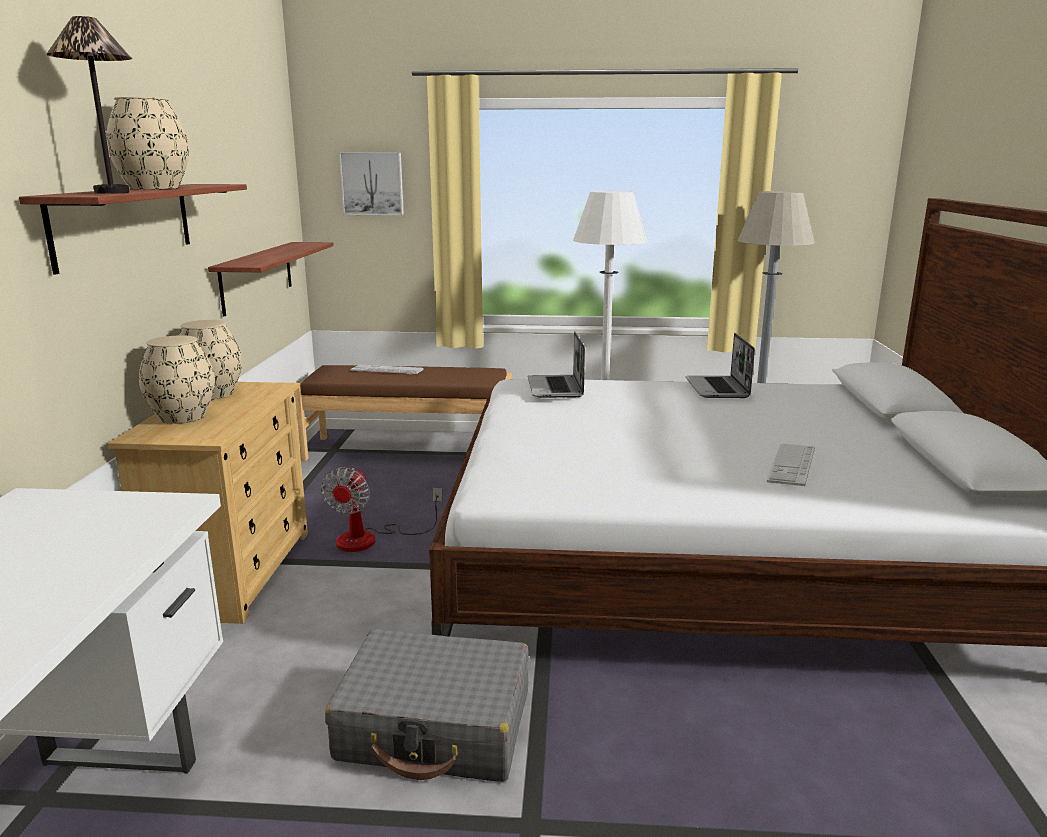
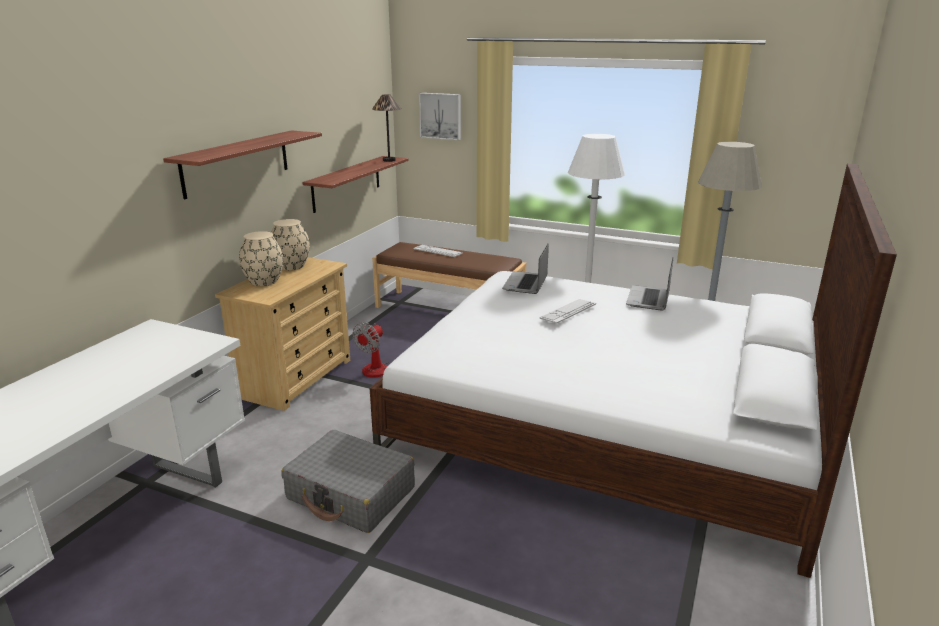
camera: 20 degrees right, 5 degrees up
(111, 192) = (215, 153): table lamp -> table lamp (388, 160)
(153, 188) = (251, 143): beige vase -> none
(791, 465) = (634, 371): keyboard -> keyboard (568, 311)

